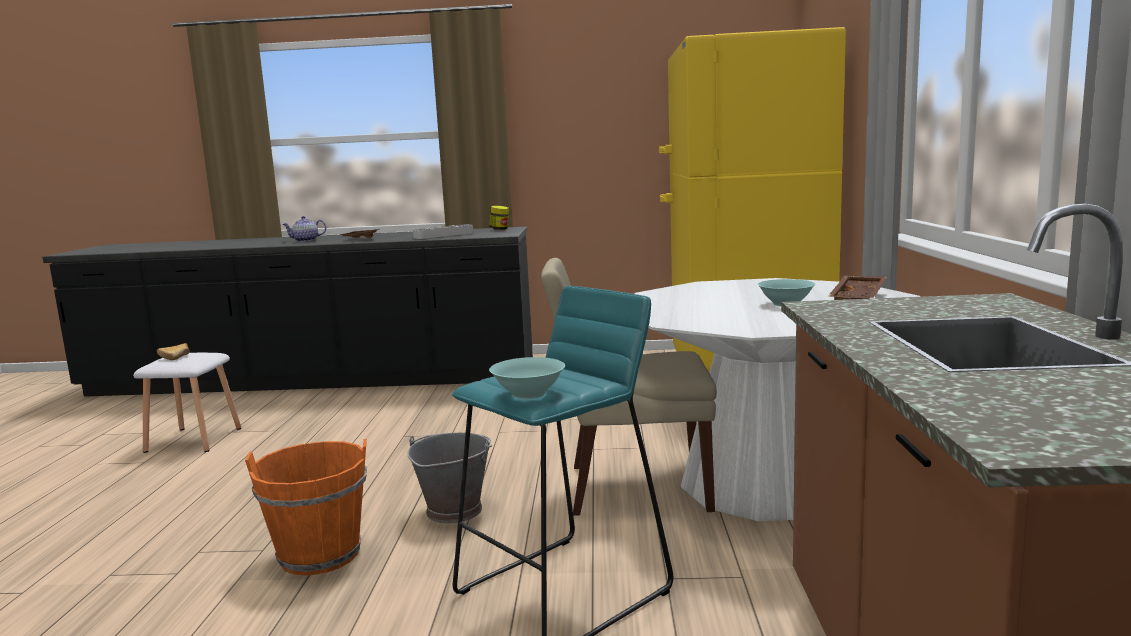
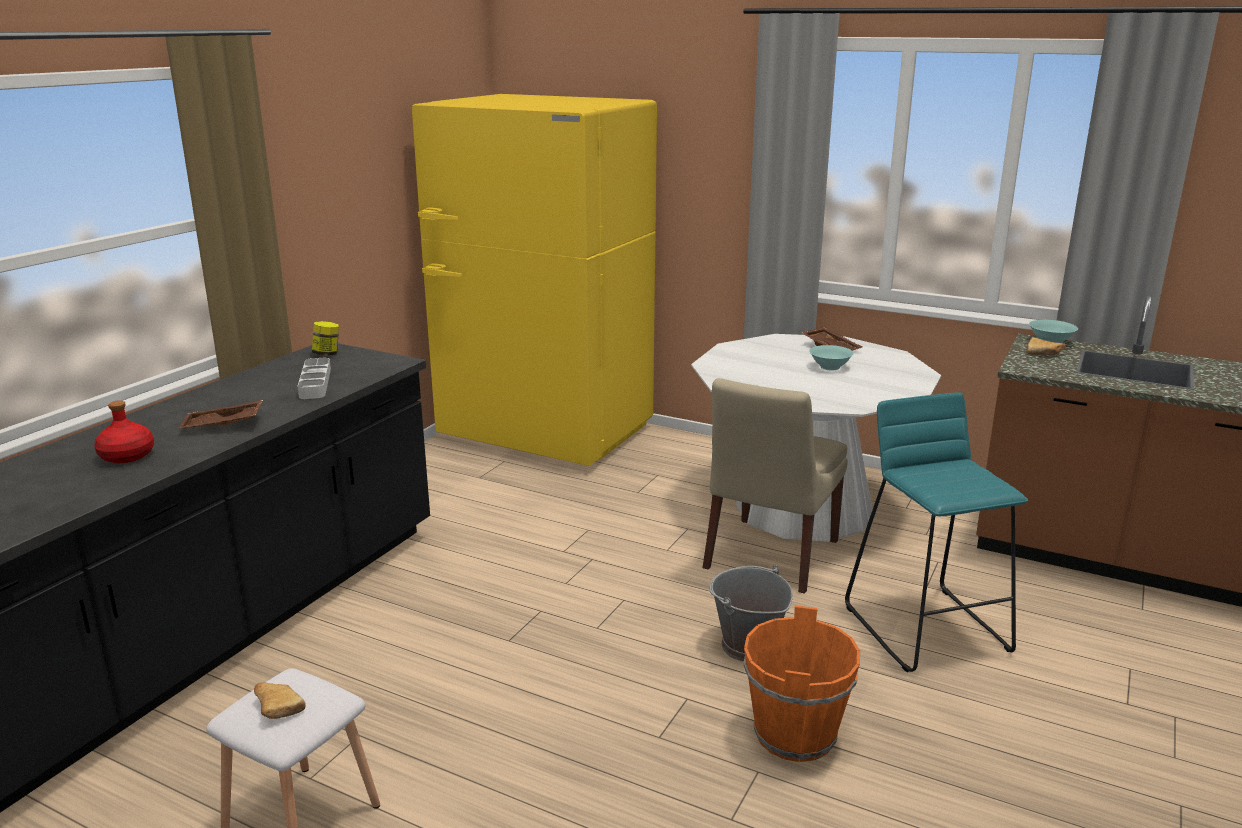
camera: 65 degrees left, 10 degrees up
(305, 240) = (128, 456): teapot -> red bottle
(528, 394) = (985, 487): turquoise bowl -> turquoise bowl (1051, 342)
(930, 306) = (1044, 353): none -> bread

